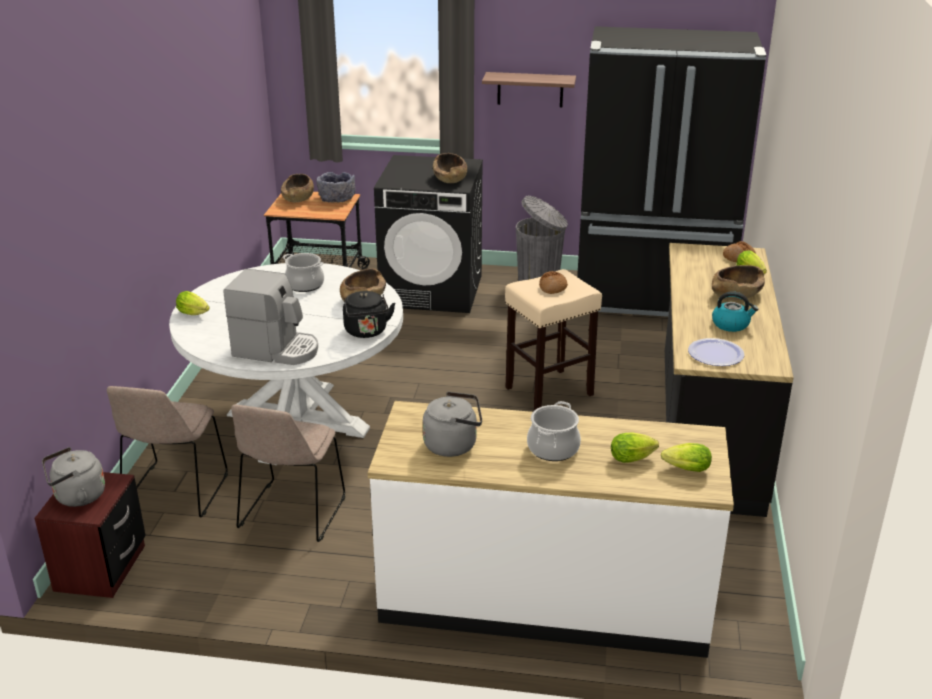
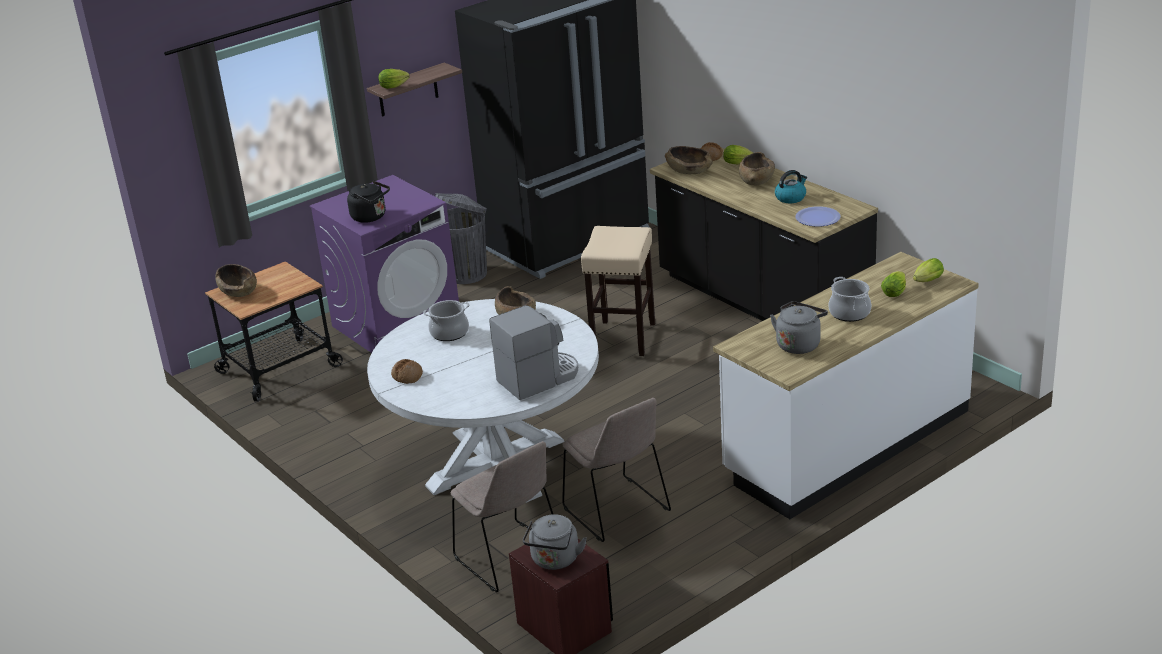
camera: 45 degrees left, 0 degrees up
(195, 314) = (419, 396): lettuce -> lettuce (395, 86)
(336, 199) = (275, 275): grey bowl -> none
(367, 332) = (571, 333): black kettle -> black kettle (371, 217)
(432, 290) = (397, 324): black washing machine -> purple washing machine
(450, 179) = (406, 200): brown bowl -> brown bowl (689, 170)
(553, 287) = (616, 240): bread -> bread (407, 376)

